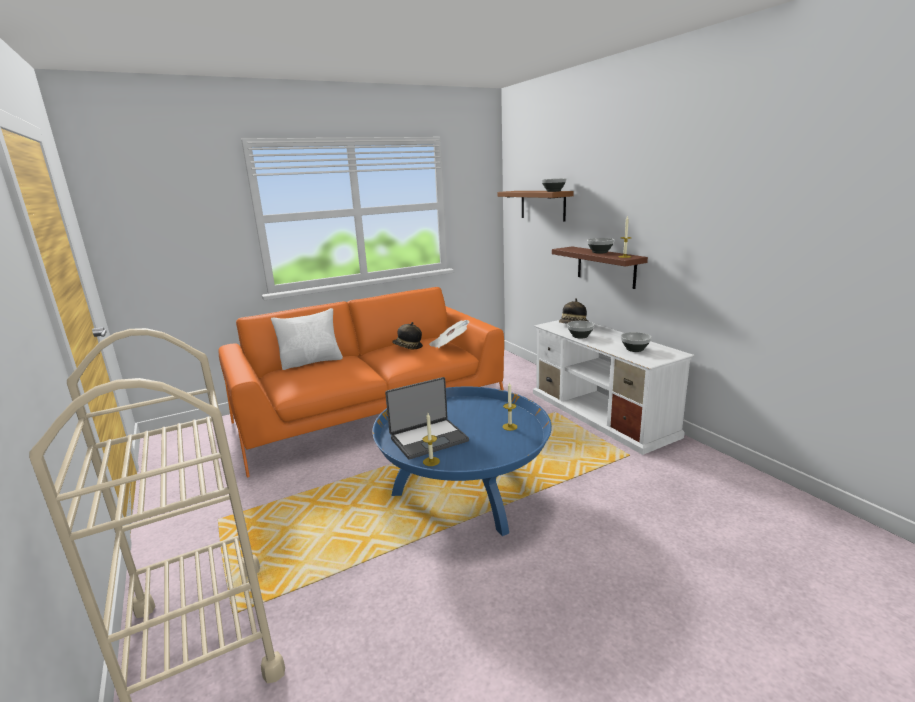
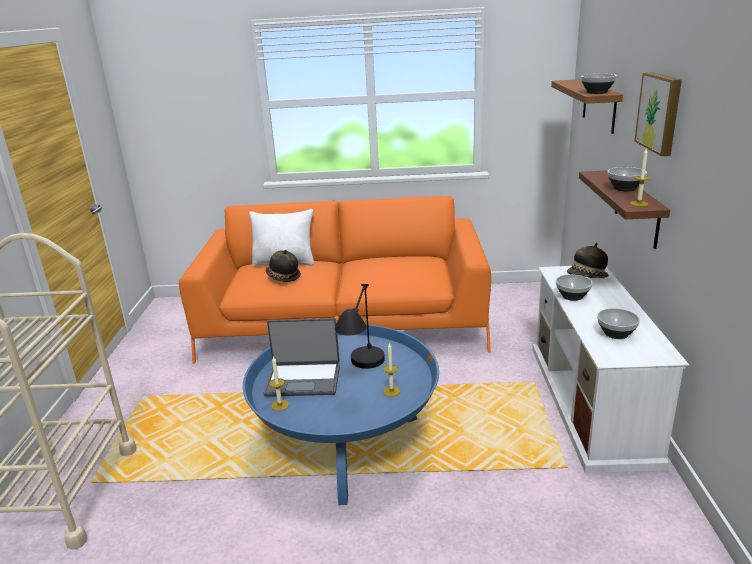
camera: 30 degrees right, 5 degrees up
(407, 347) = (384, 265): hat -> hat (283, 277)
(449, 344) = (429, 271): newspaper -> none
(475, 423) = (363, 376): none -> black table lamp
(623, 194) = (660, 112): none -> picture

